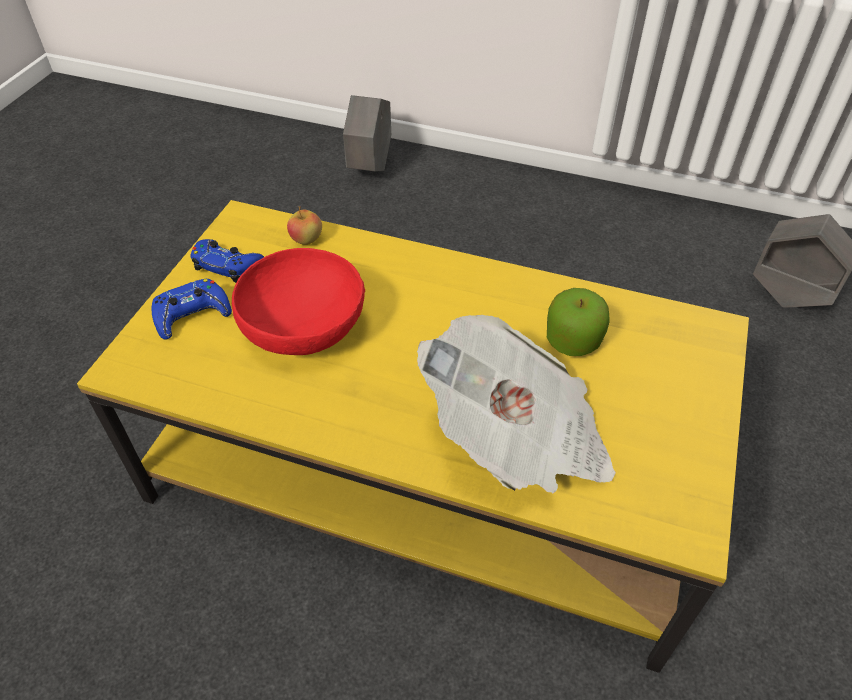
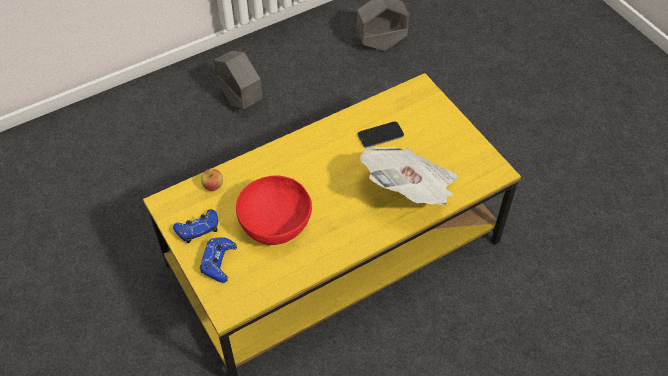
camera: 50 degrees left, 5 degrees up
(370, 168) = (94, 129): grey planter -> grey planter (240, 100)
(573, 340) = (380, 135): apple -> phone

